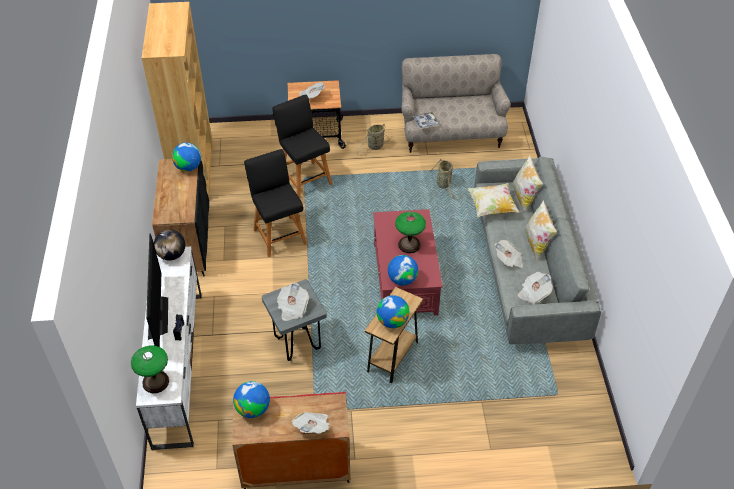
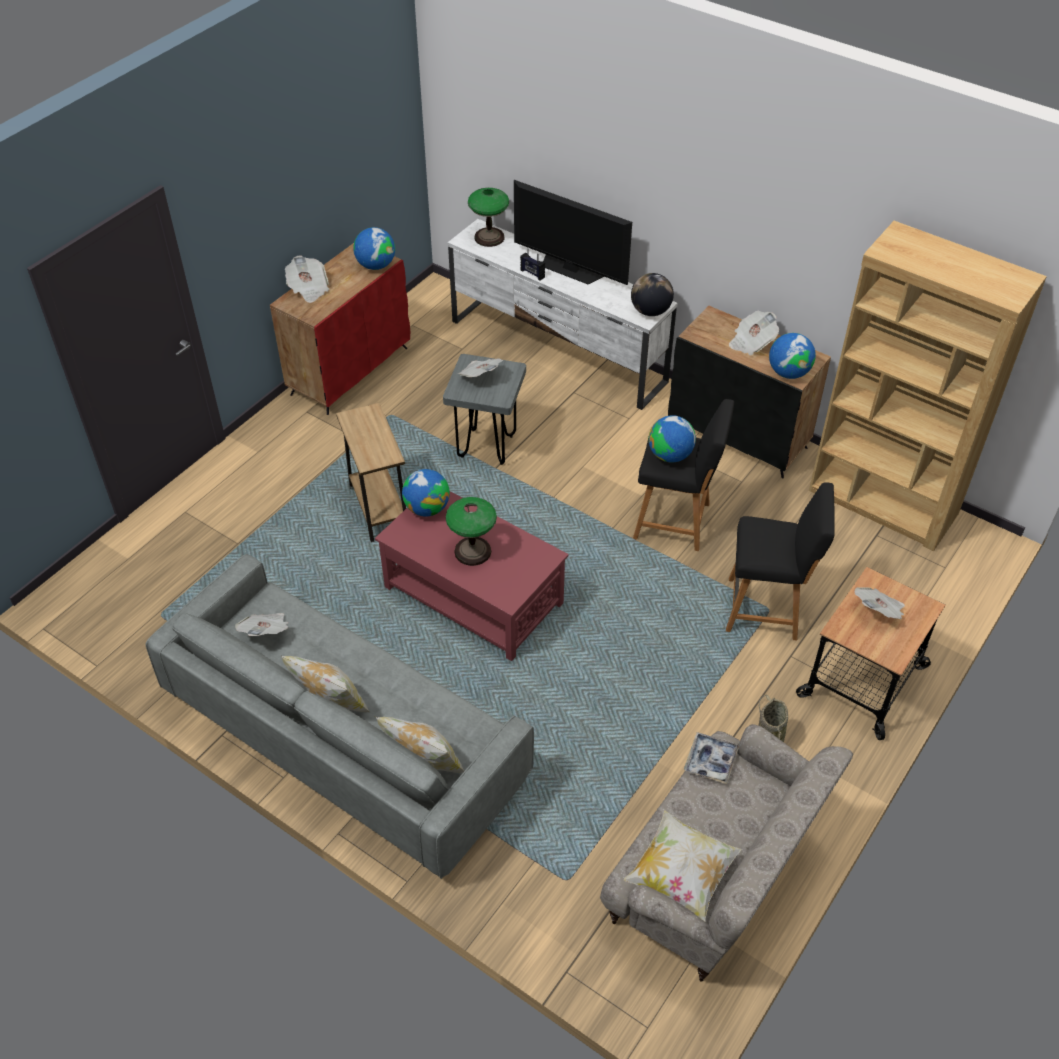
camera: 130 degrees right, 0 degrees up
(392, 321) = (362, 429): globe -> globe (670, 455)
(443, 185) = (599, 767): basket -> none
(492, 207) = (448, 707): pillow -> pillow (681, 875)
(508, 260) = (342, 649): newspaper -> newspaper (751, 343)

